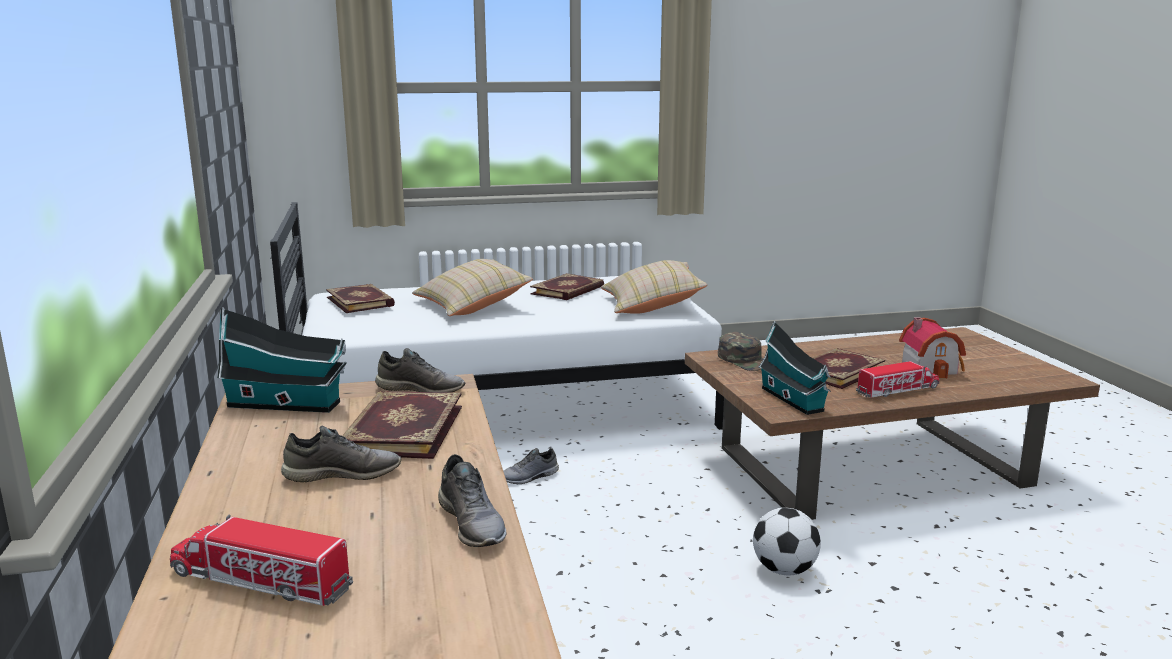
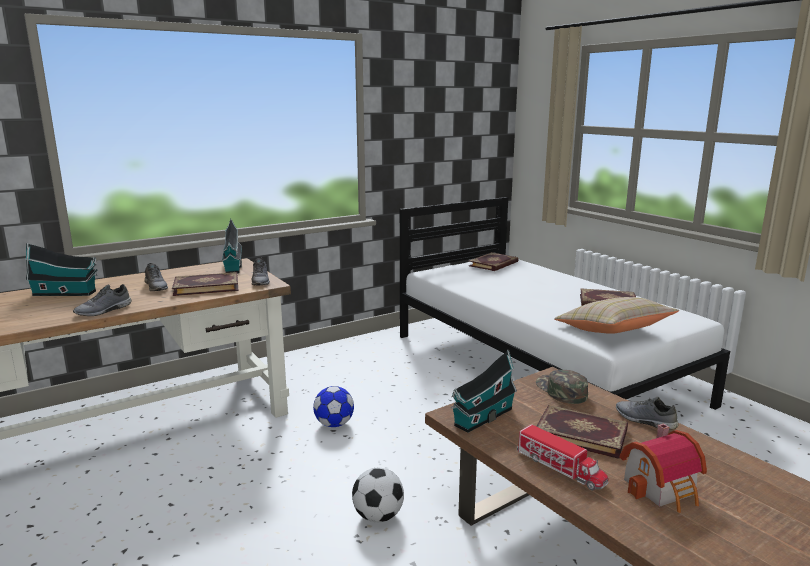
camera: 70 degrees right, 0 degrees up
(260, 581) = (67, 293): toy truck -> toy house
(472, 306) = (527, 286): beige pillow -> none
(529, 477) = (443, 397): grey shoe -> grey shoe (644, 420)
(542, 569) = (334, 424): none -> football
(746, 360) = (560, 391): green cap -> green cap turned 120 degrees clockwise

